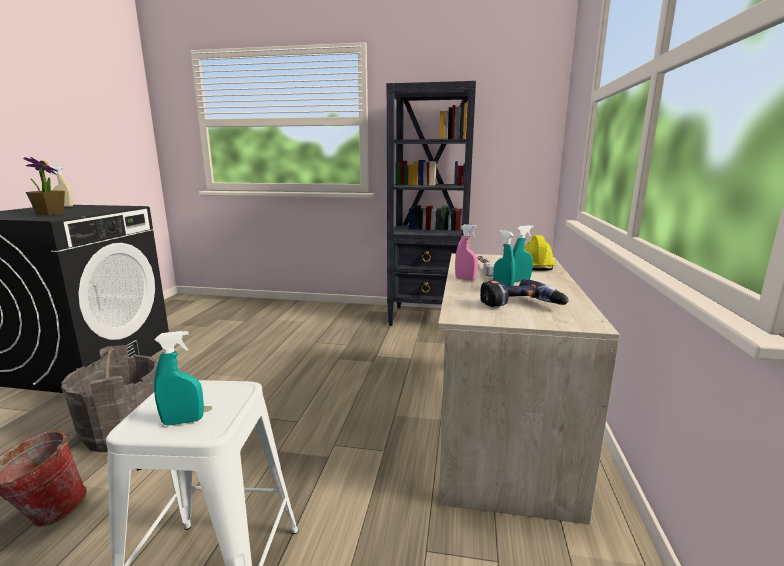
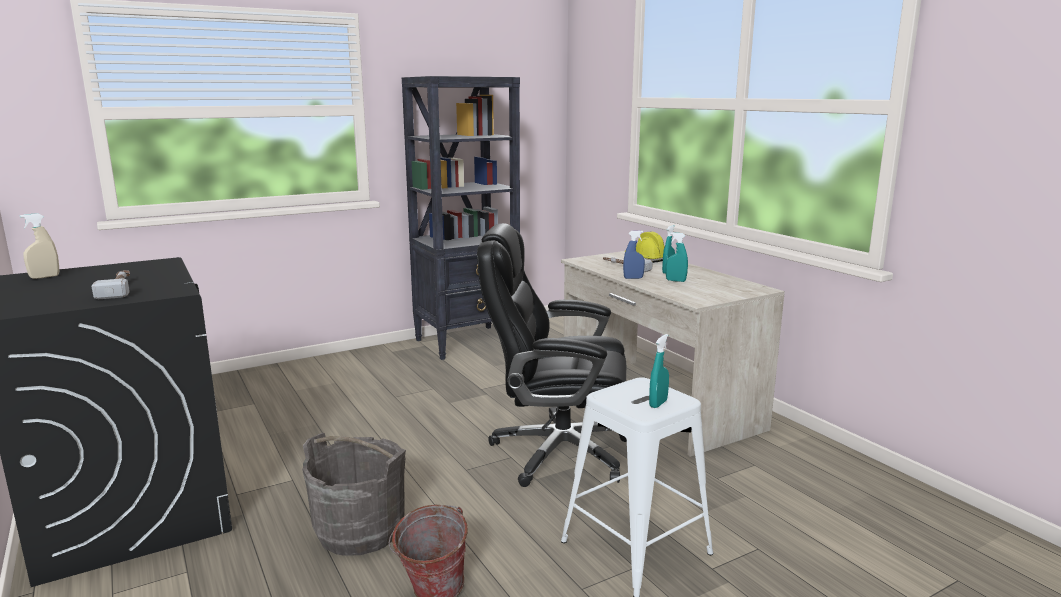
camera: 40 degrees left, 0 degrees up
(50, 214) = (118, 288): potted plant -> hammer
(334, 434) = (557, 452): none -> black office chair
(465, 279) = (633, 278): pink spray bottle -> blue spray bottle
(521, 306) = (710, 288): power drill -> none

